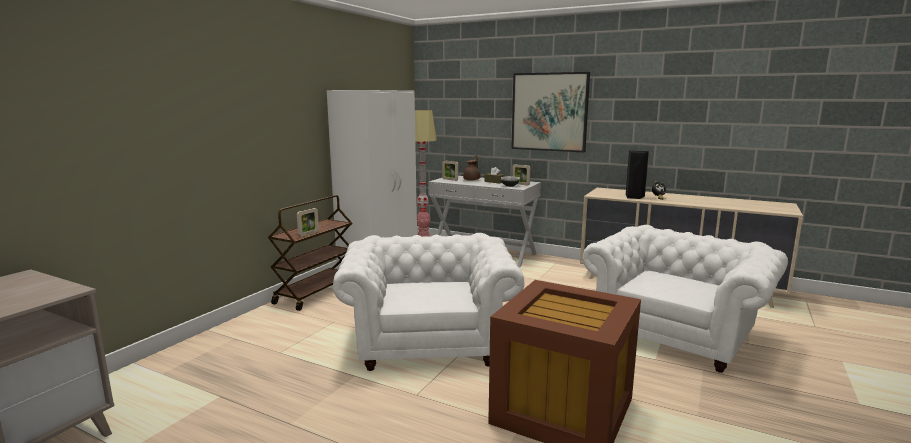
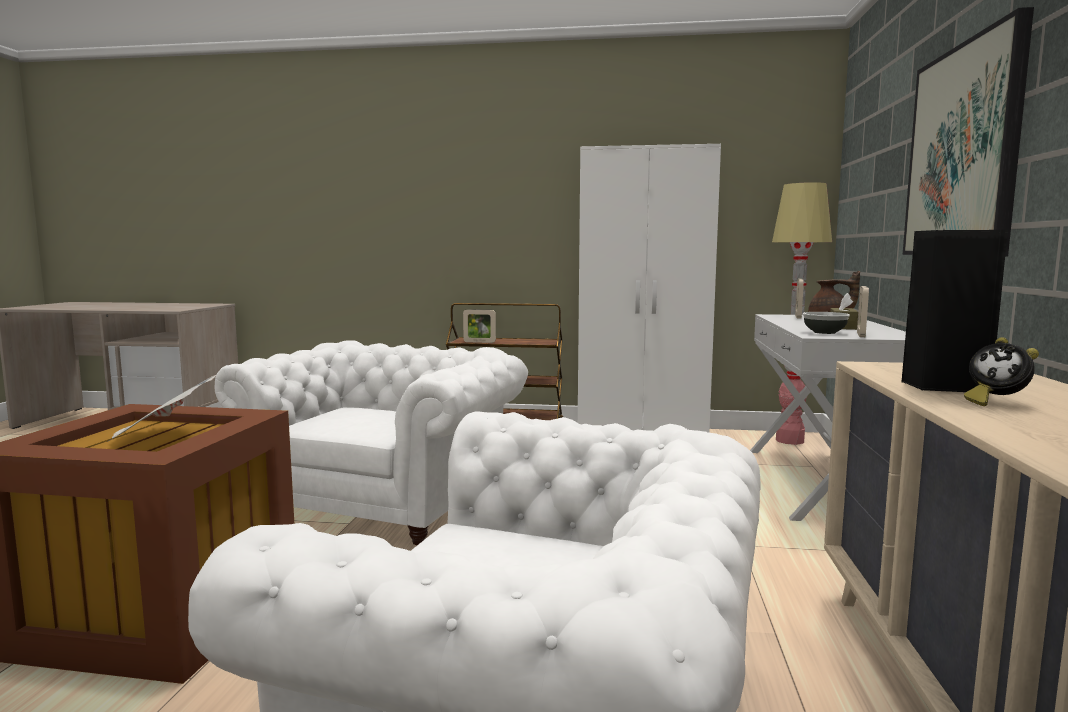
camera: 70 degrees right, 5 degrees down
(429, 341) = (387, 500): white armchair -> white armchair turned 45 degrees counterclockwise
(565, 309) = (162, 436): none -> newspaper

